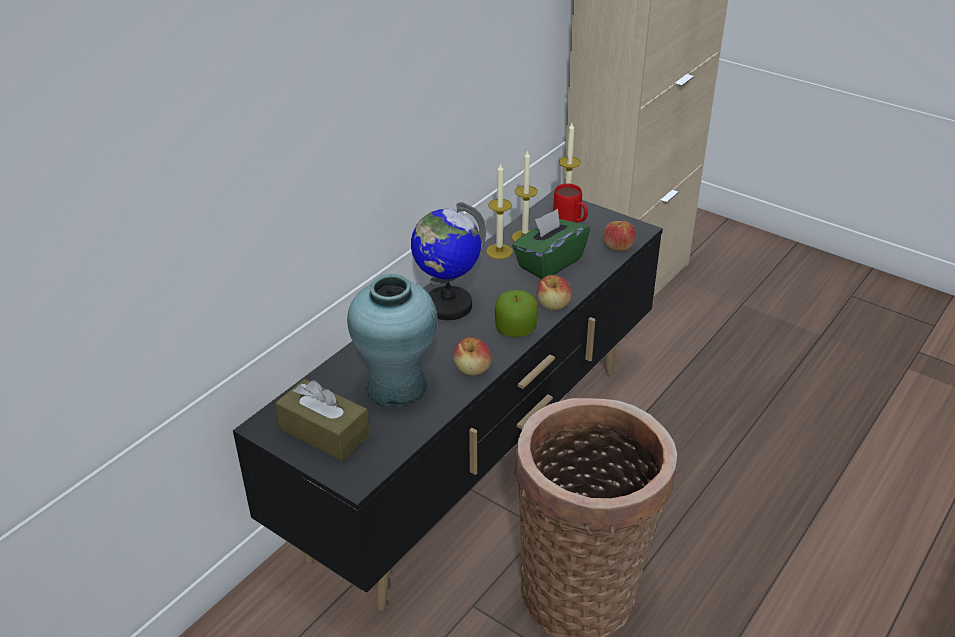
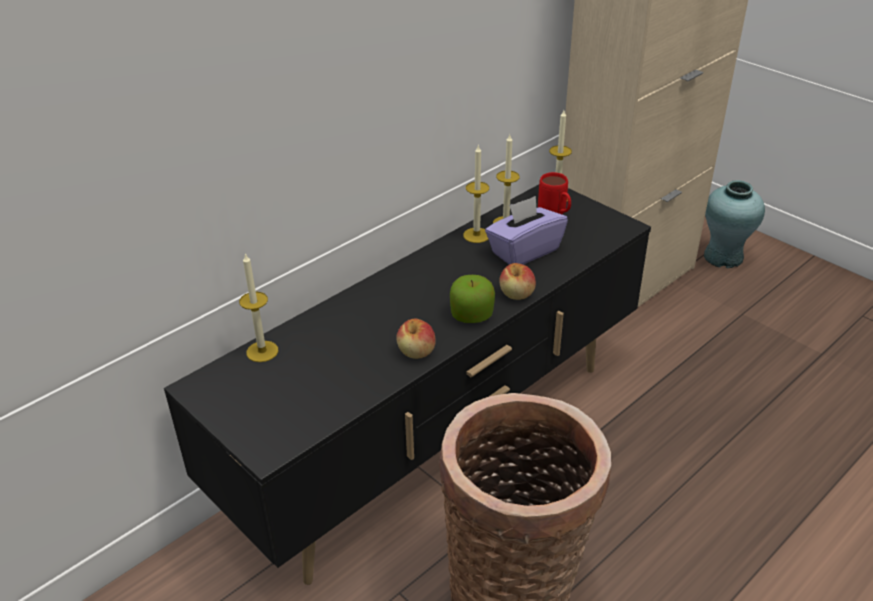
camera: 10 degrees right, 0 degrees up
(321, 384) = (262, 351): none -> candle
(324, 432) = (251, 400): brown tissue box -> none
(397, 388) = (336, 363): turquoise vase -> turquoise vase (723, 257)
(447, 305) = (409, 284): globe -> none
(549, 263) = (524, 251): green tissue box -> purple tissue box
(617, 247) = (598, 241): apple -> none

